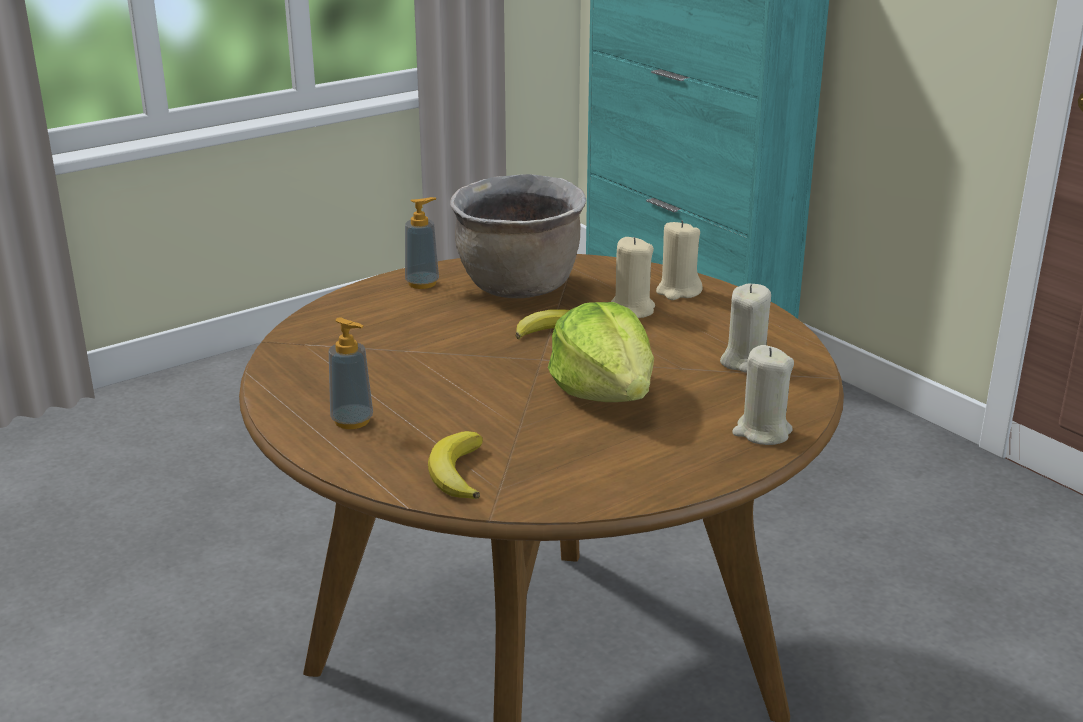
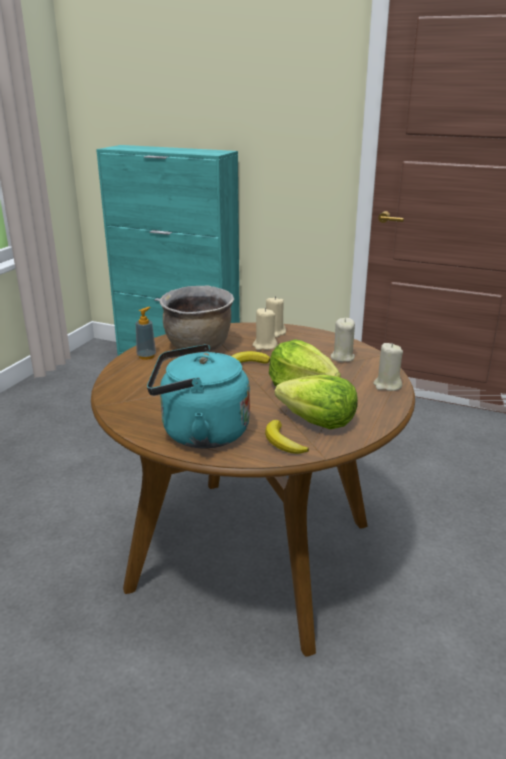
camera: 30 degrees left, 0 degrees up
(352, 421) = (199, 433): soap dispenser -> turquoise kettle
(556, 457) = (318, 421): none -> lettuce

